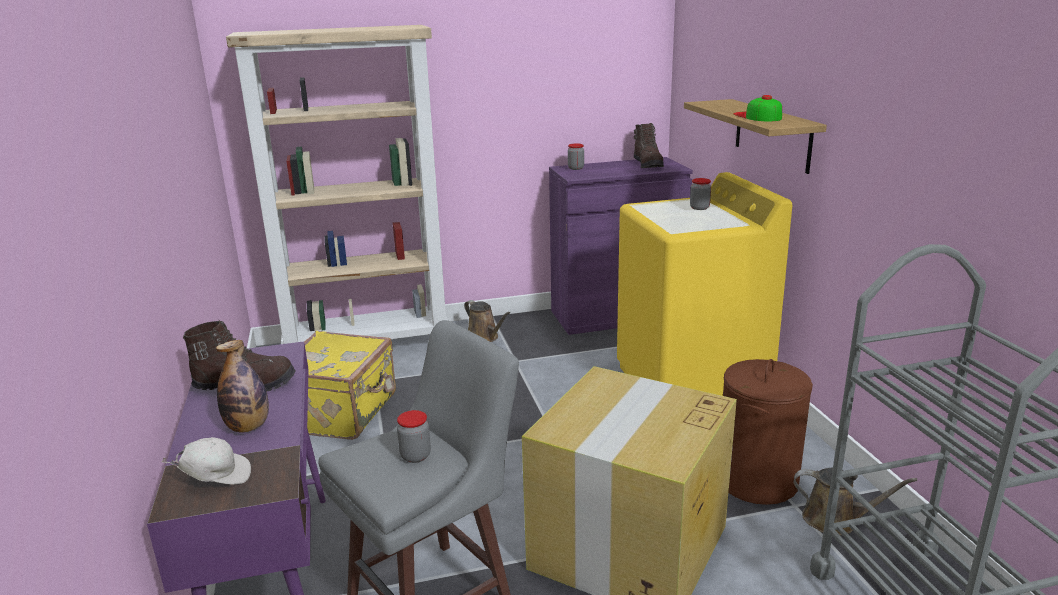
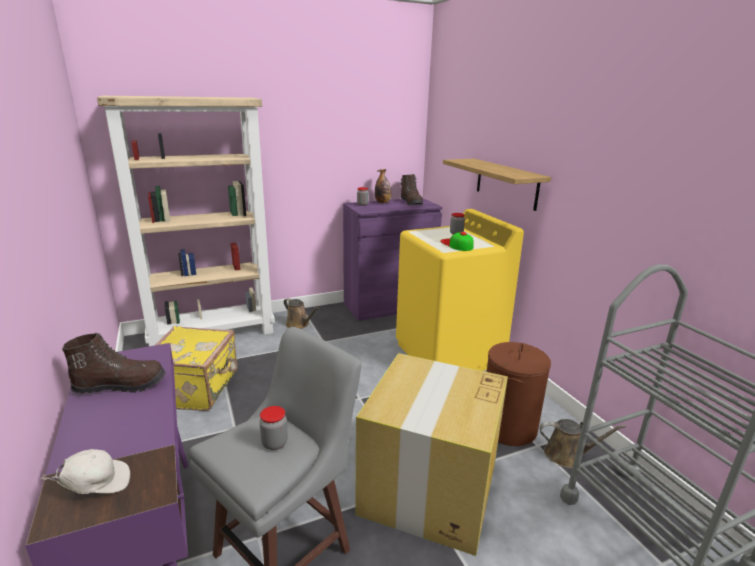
camera: 10 degrees left, 0 degrees up
(248, 427) = (125, 428): bottle -> bottle (383, 202)
(757, 116) = (500, 170): cap -> cap (456, 244)

